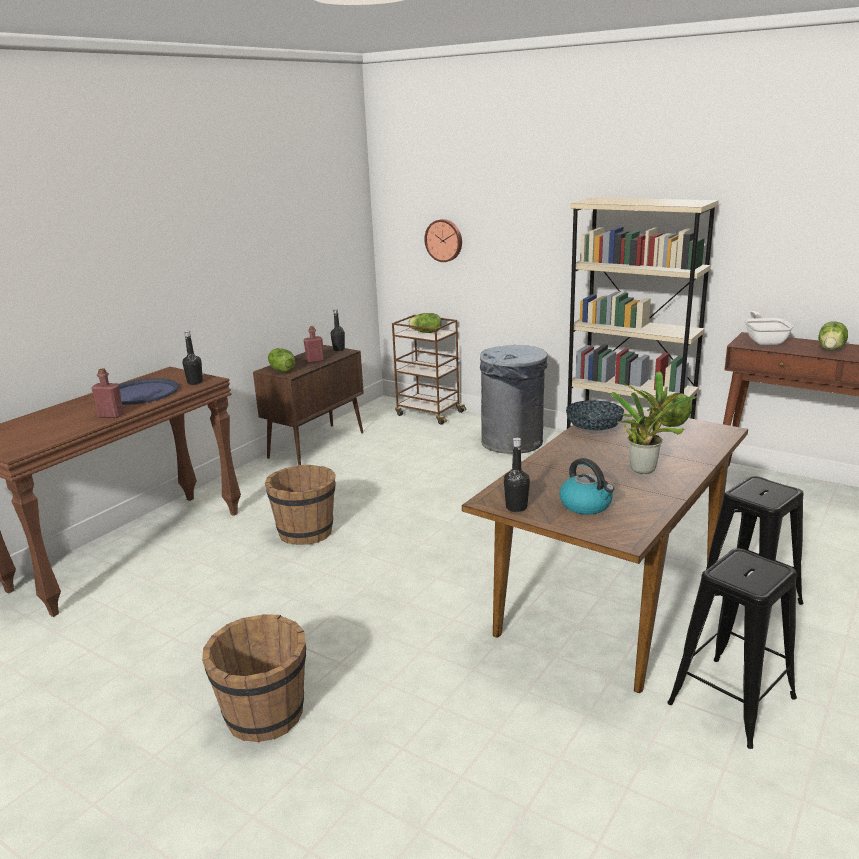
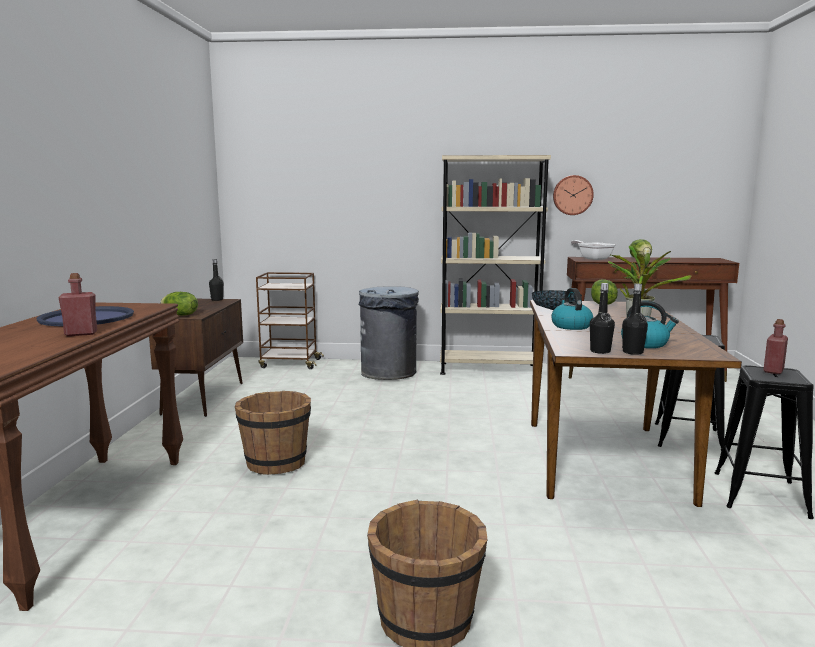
camera: 30 degrees left, 10 degrees down
(195, 382) = (142, 308): black bottle -> black bottle (632, 352)
(315, 361) = (205, 307): red bottle -> red bottle (773, 371)
(426, 332) = (287, 285): lettuce -> none
(444, 240) = (298, 201): wall clock -> wall clock (572, 195)
(562, 459) = (571, 326): none -> kettle

